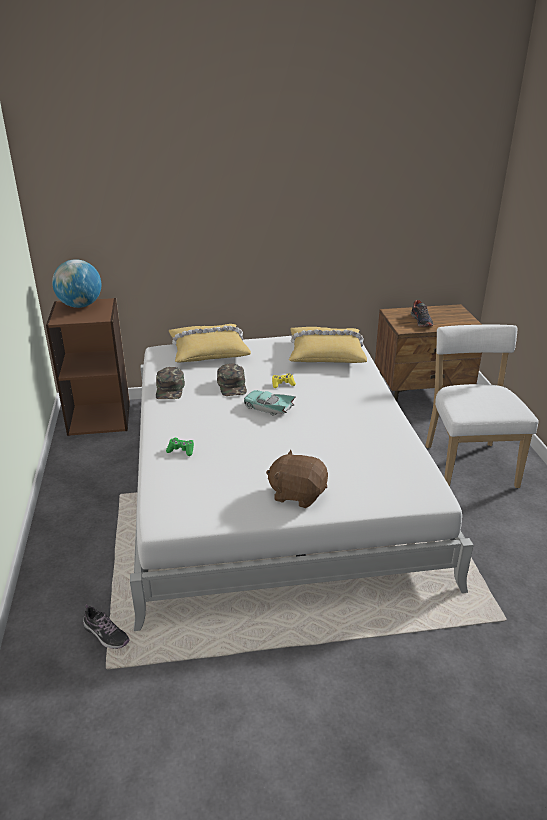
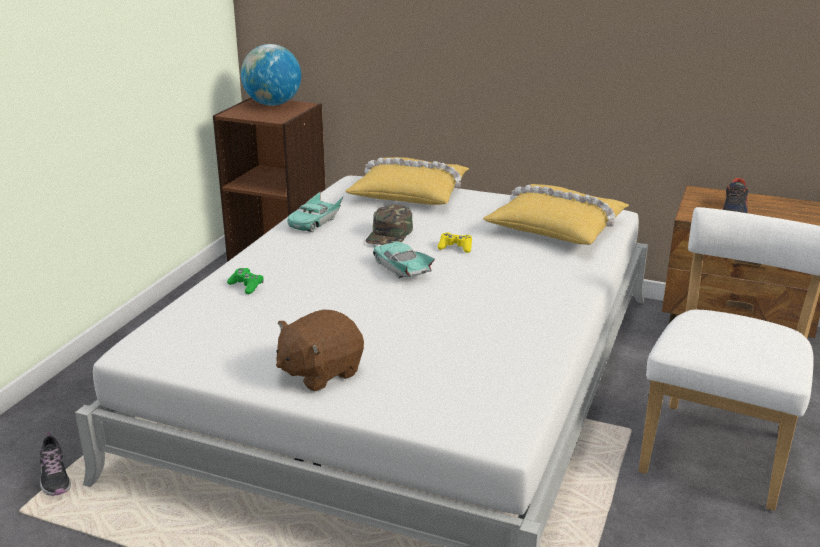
camera: 30 degrees right, 5 degrees down
(170, 389) = (315, 222): green cap -> turquoise toy car
(297, 494) = (319, 372): brown plush toy -> brown plush toy turned 90 degrees counterclockwise

